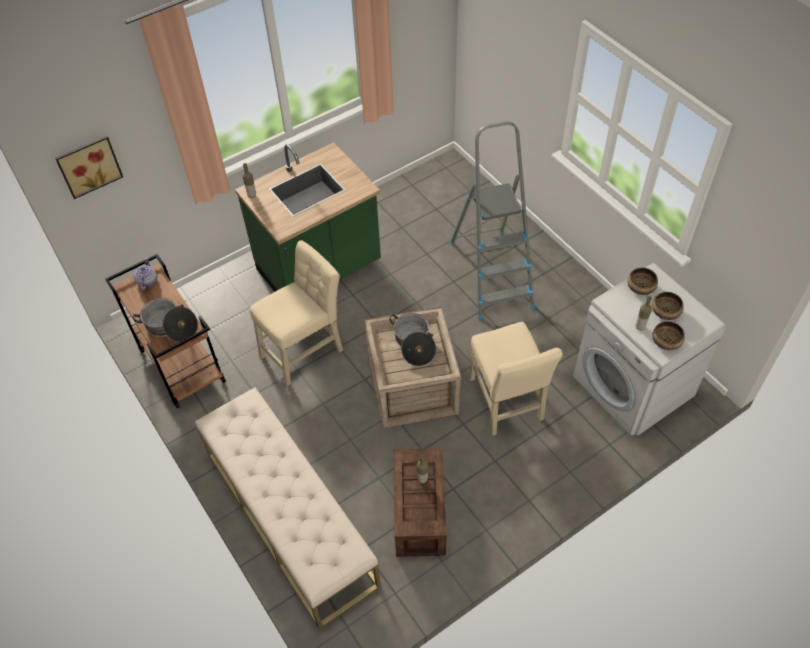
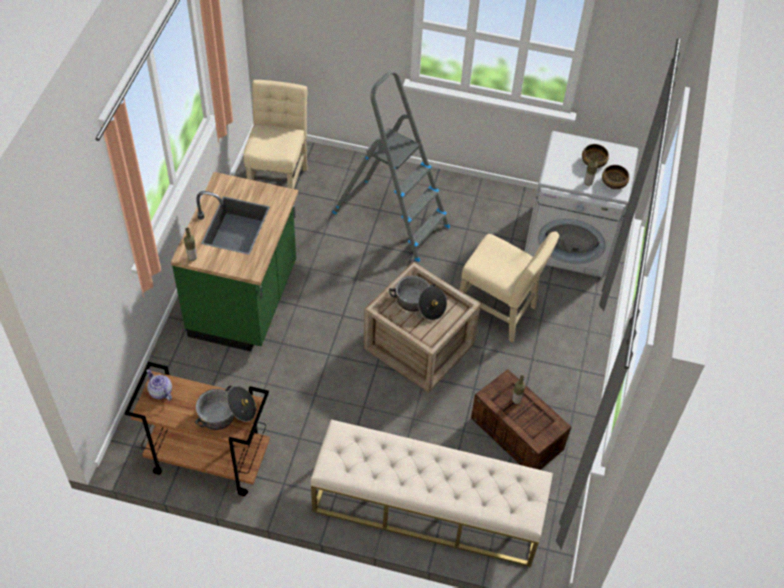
camera: 45 degrees left, 0 degrees up
(88, 165) = (74, 305): picture -> none
(304, 350) = (303, 375): beige chair -> beige chair (278, 184)
(641, 287) = (561, 153): bowl -> none

